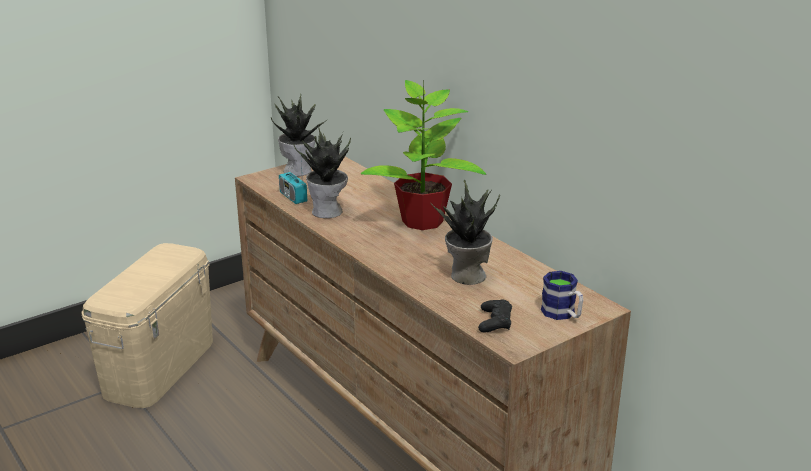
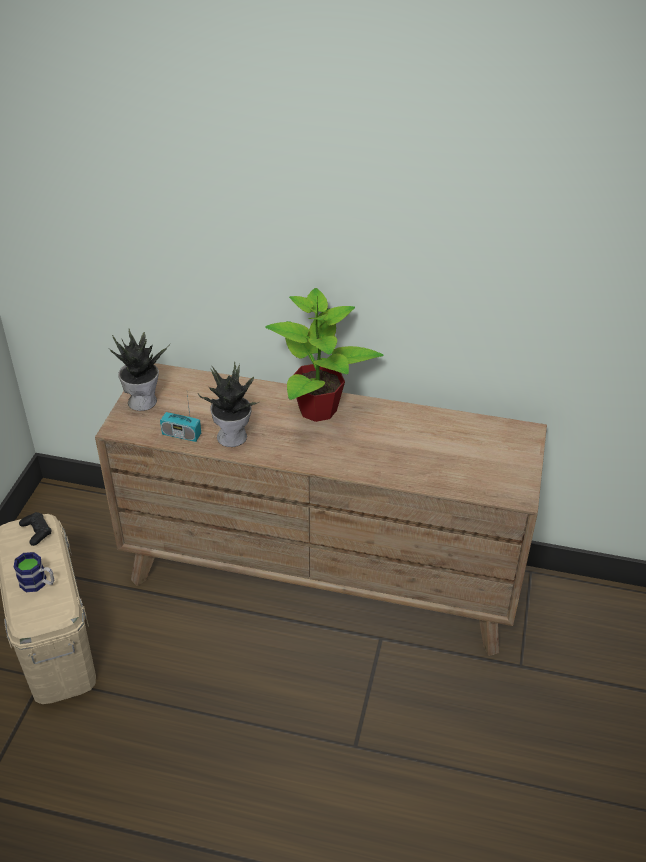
camera: 40 degrees left, 15 degrees up
(466, 276) = (416, 449): potted plant -> none
(495, 321) = (484, 482): black game controller -> black game controller (36, 531)
(562, 314) = (514, 451): mug -> mug (38, 583)

